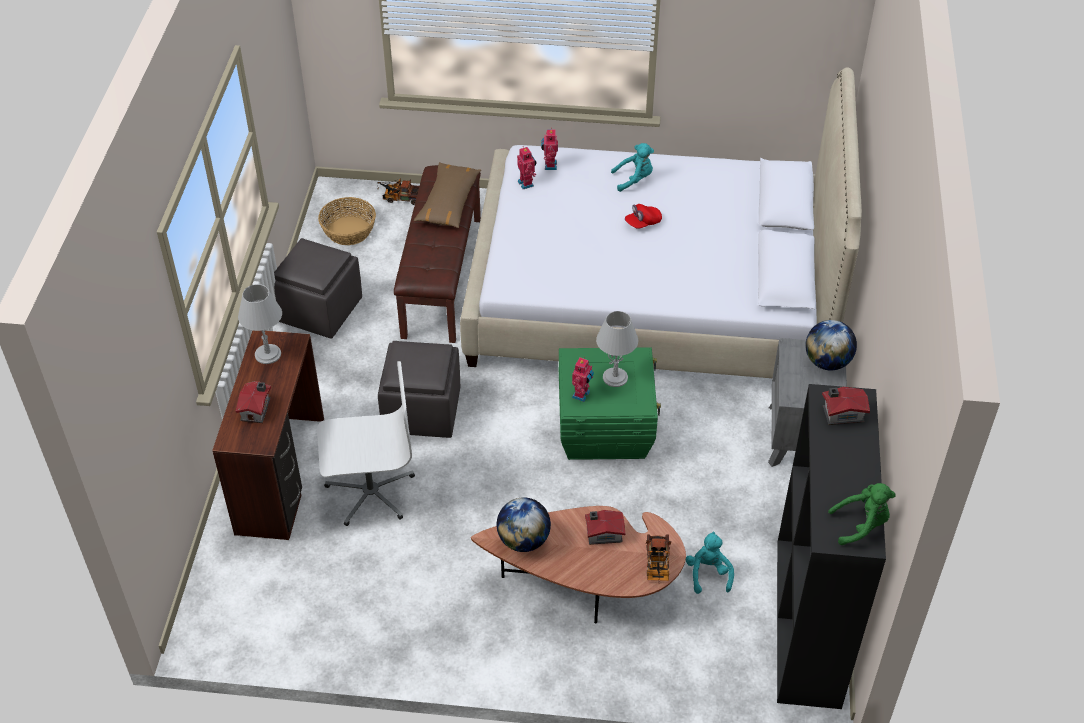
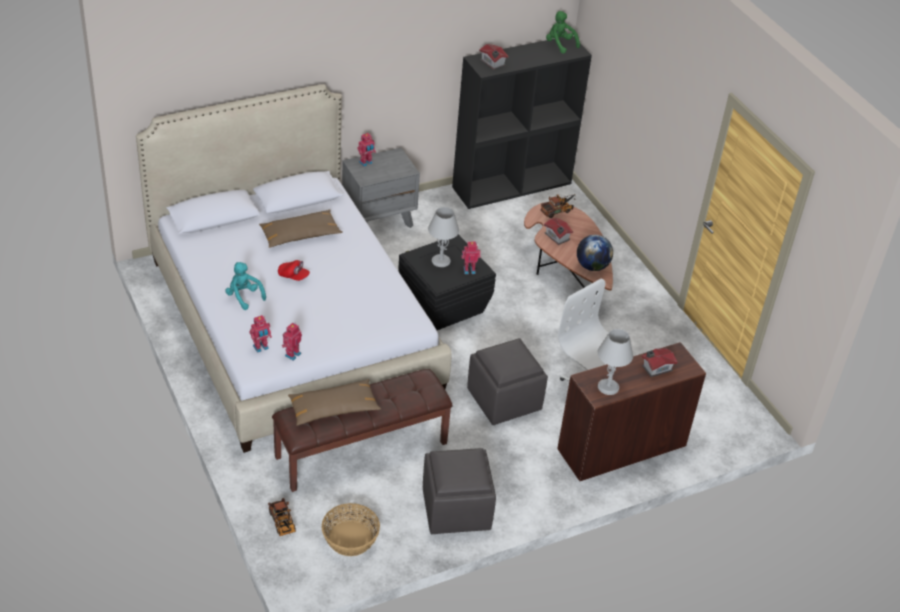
camera: 125 degrees left, 5 degrees down
(605, 428) = (442, 304): green storage box -> black storage box
(708, 574) = (514, 228): turquoise plush toy -> none
(712, 252) = (300, 235): none -> brown pillow
(827, 362) = (366, 163): globe -> toy robot

